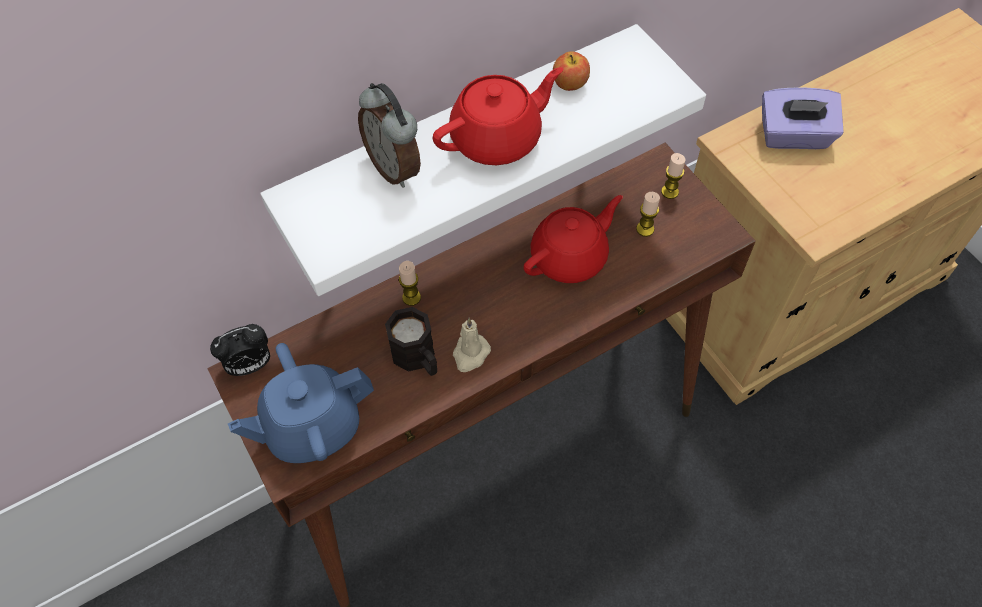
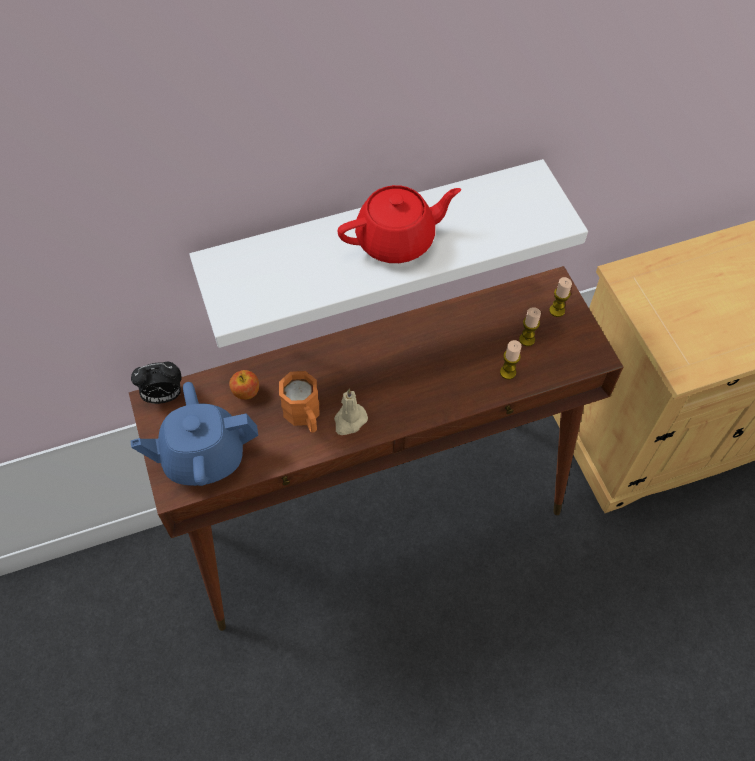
camera: 10 degrees right, 0 degrees up
(395, 167) = (305, 251): alarm clock -> none
(411, 297) = (310, 363): candle -> candle (508, 372)
(418, 358) = (304, 416): black mug -> orange mug
(570, 84) = (471, 203): apple -> apple (246, 392)
(570, 257) = (455, 352): red teapot -> none
(794, 136) = (685, 279): purple tissue box -> none

